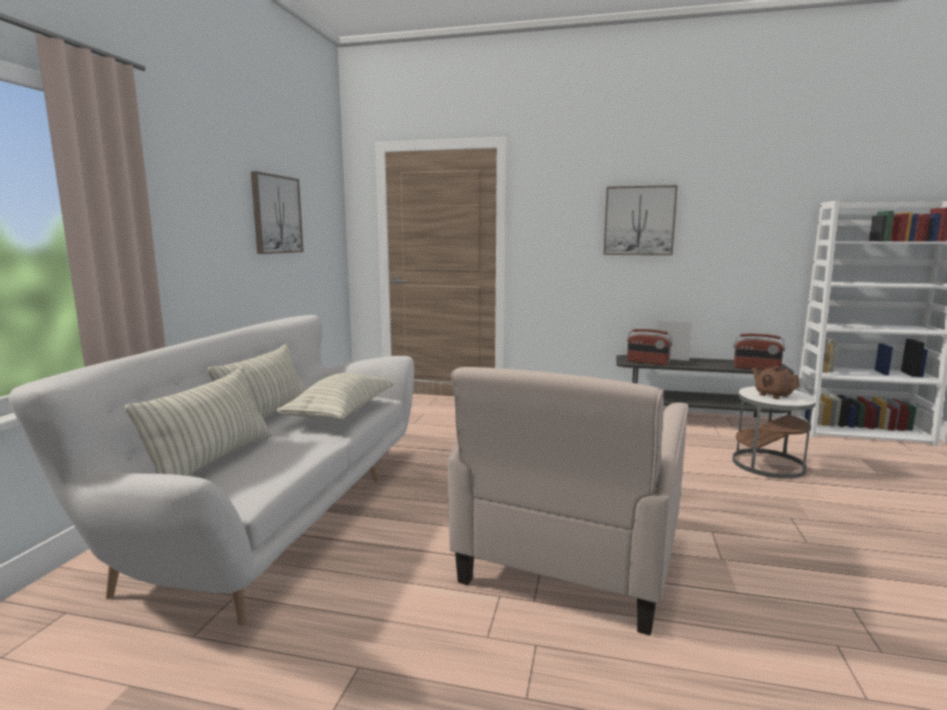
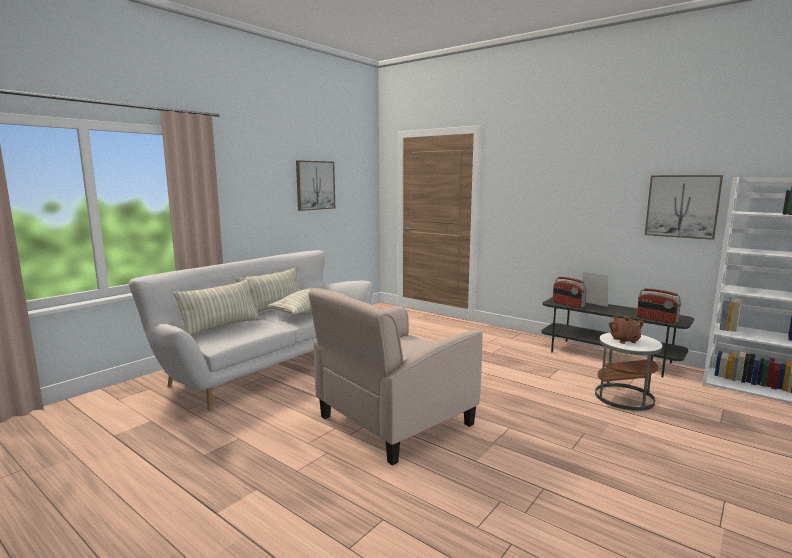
camera: 25 degrees right, 0 degrees up
(639, 221) = (576, 189): picture -> picture (682, 206)

